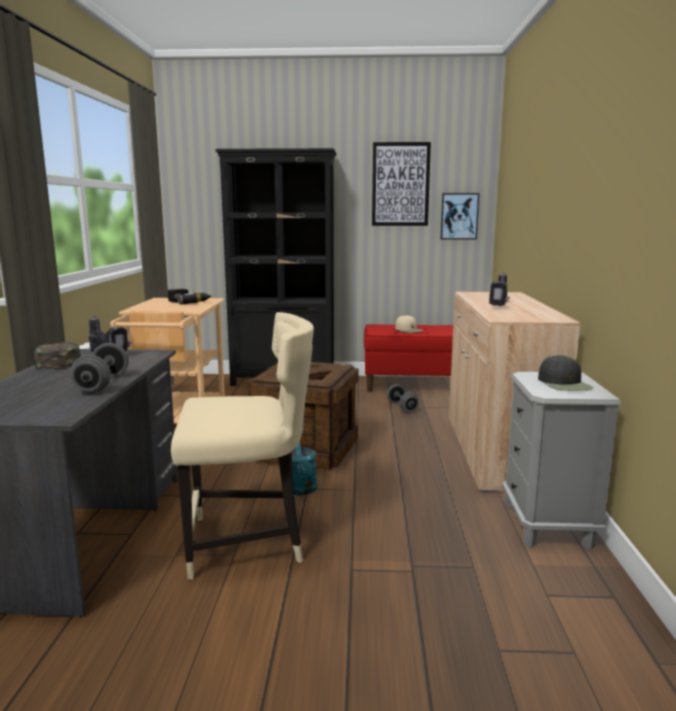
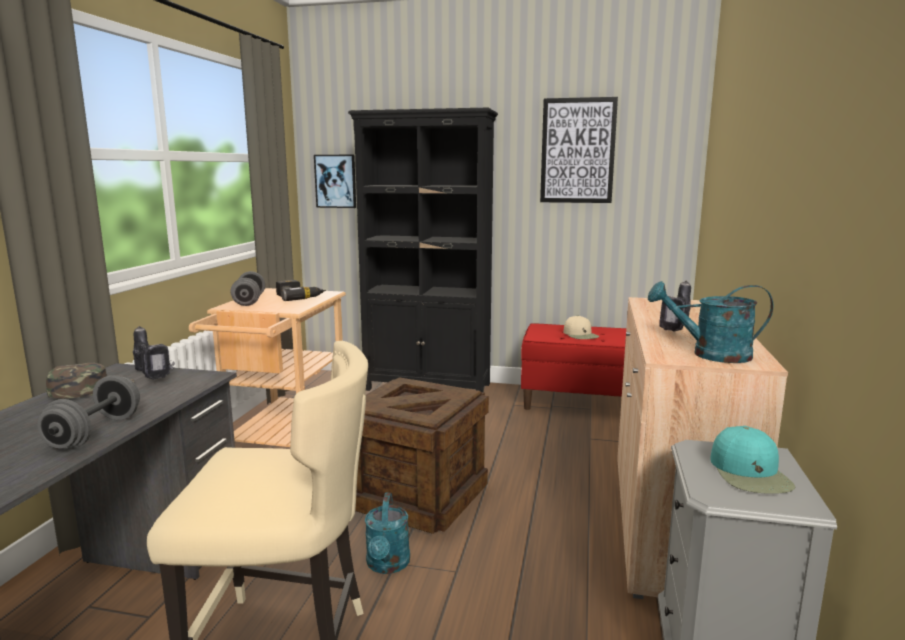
camera: 10 degrees right, 0 degrees up
(402, 407) = (561, 437): grey dumbbell -> grey dumbbell (249, 301)
(459, 216) = (653, 191): picture -> picture (335, 181)
(528, 317) = (710, 354): none -> turquoise watering can
(564, 384) = (750, 473): black cap -> turquoise cap

